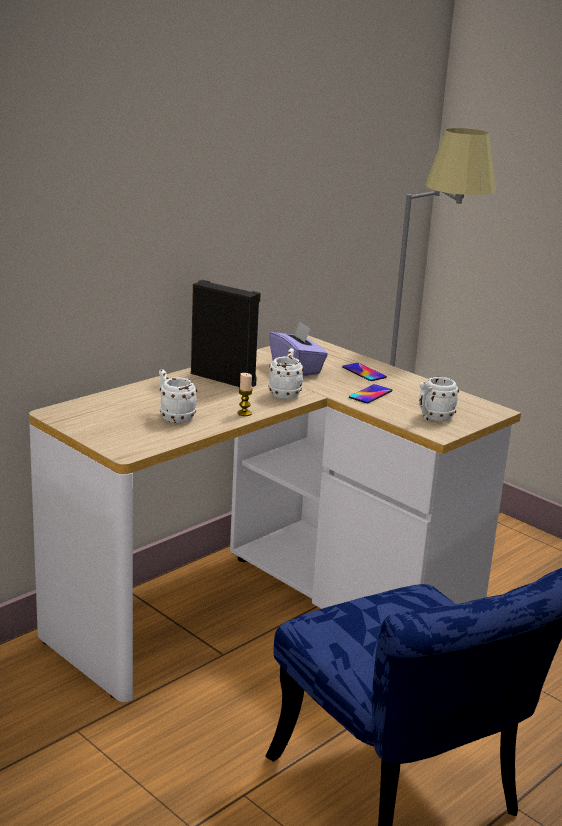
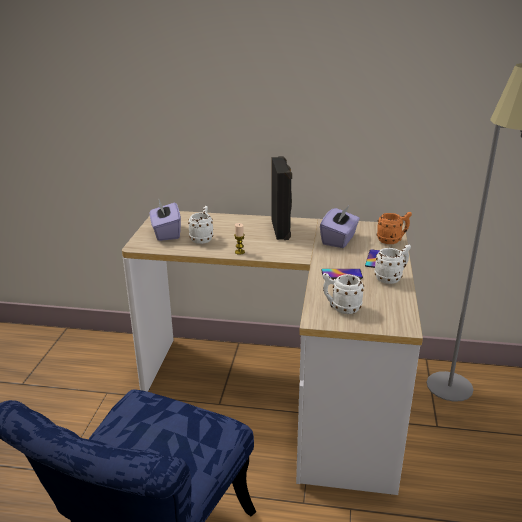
camera: 55 degrees right, 5 degrees up
(119, 428) = (166, 233): none -> purple tissue box
(285, 393) = (292, 251): white mug -> white mug (391, 278)
(337, 353) = (392, 240): none -> orange mug

